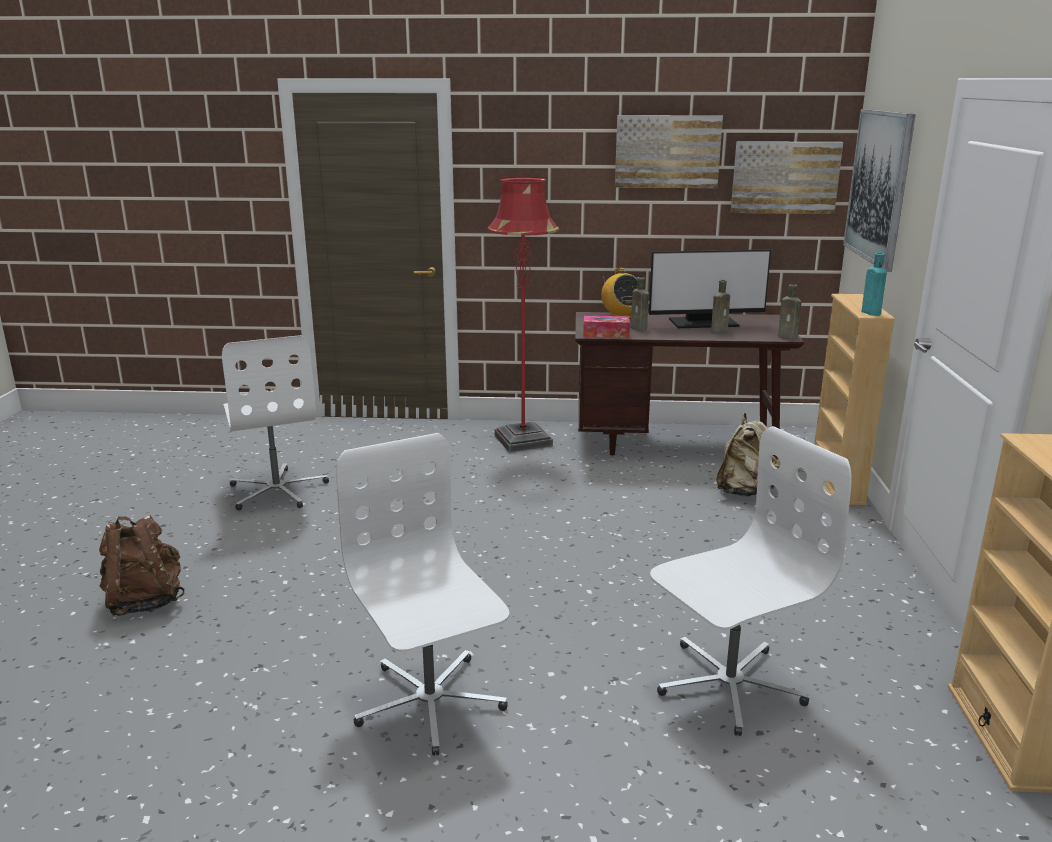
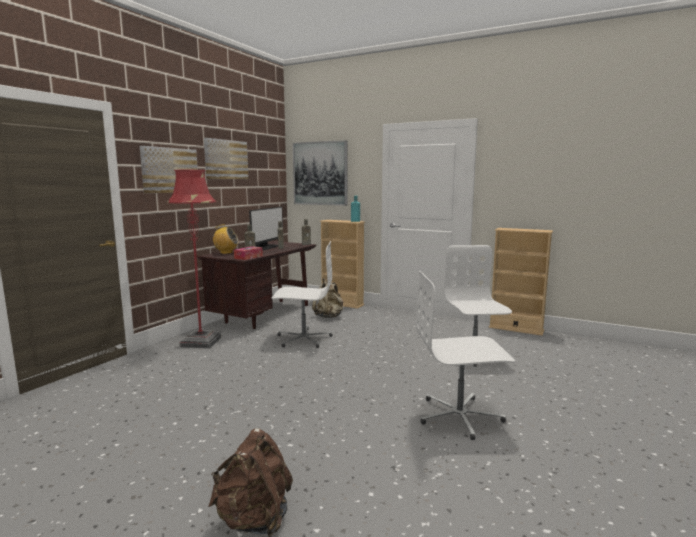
camera: 65 degrees left, 10 degrees down
(278, 490) = (133, 431): white office chair -> white office chair (303, 339)
(785, 177) = (267, 174): picture -> picture (169, 170)

